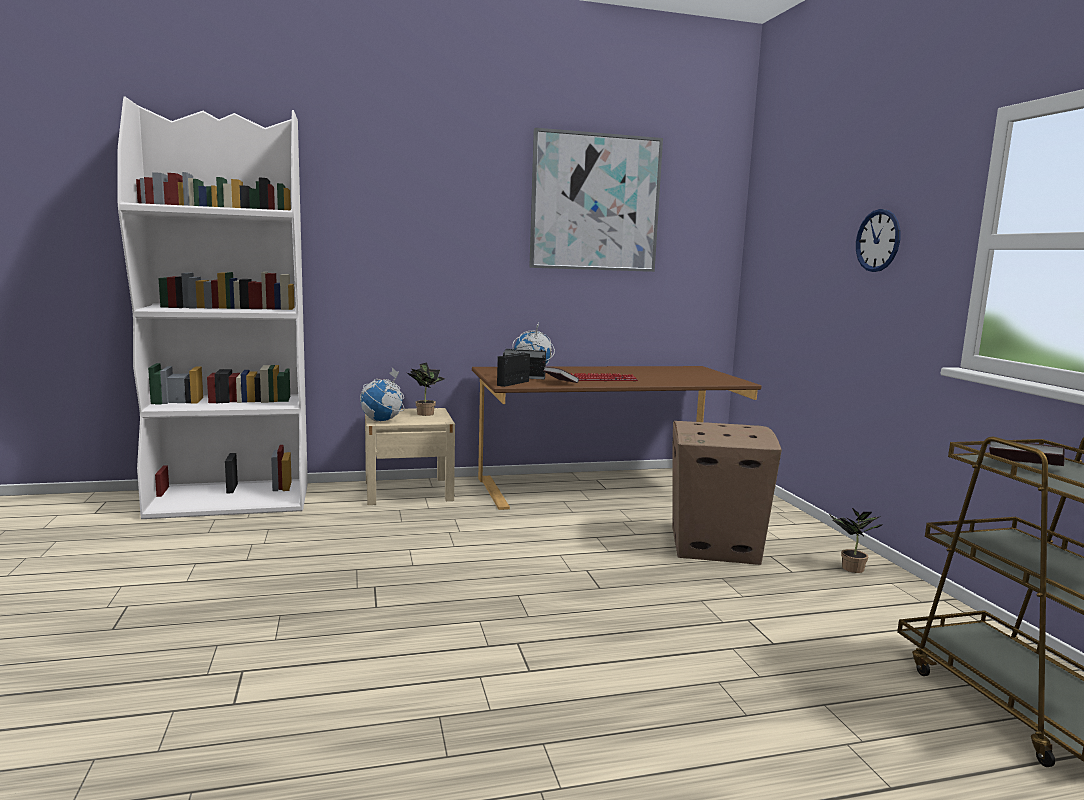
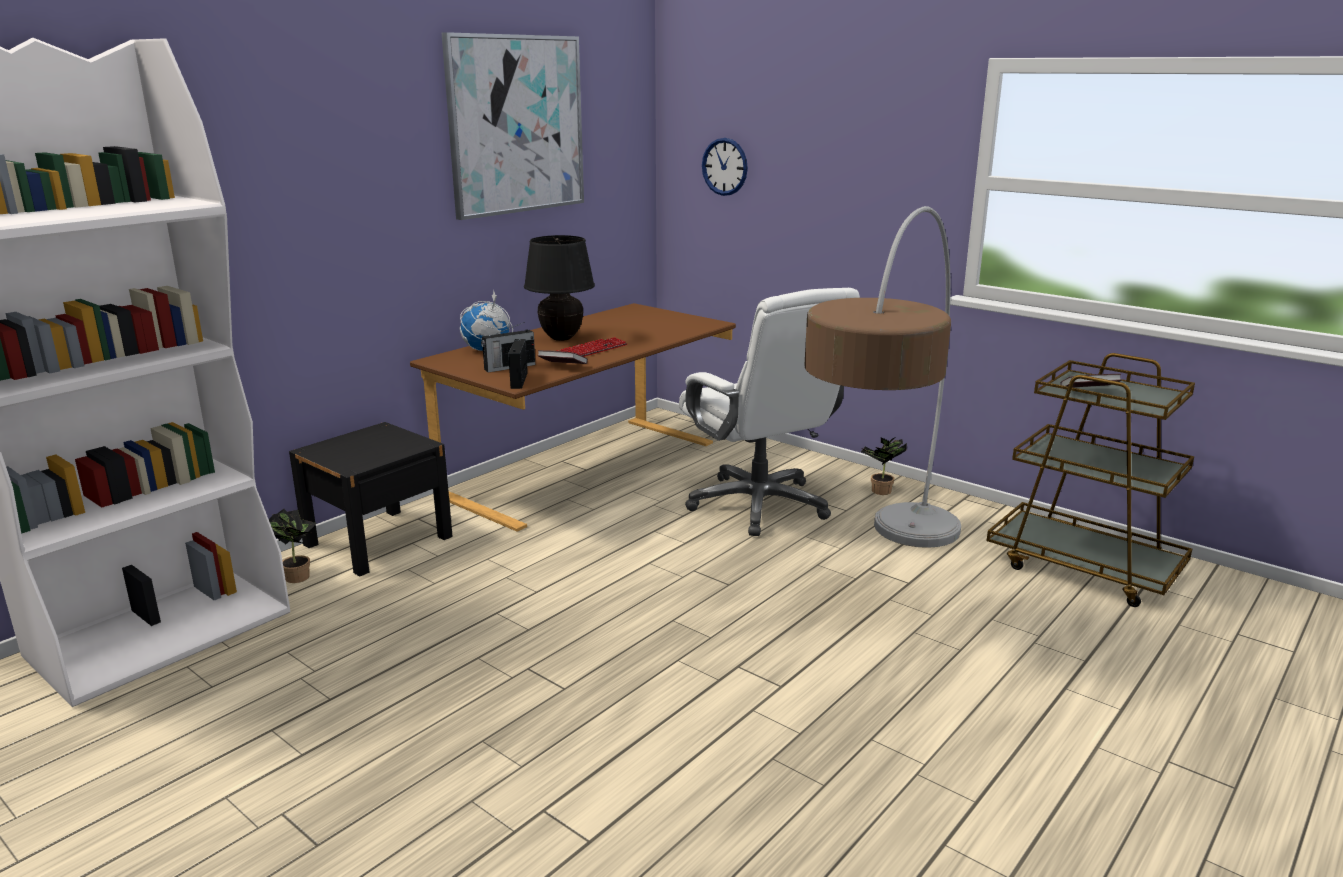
camera: 35 degrees left, 10 degrees up
(382, 420) = (351, 463): globe -> none
(408, 491) = (378, 541): beige nightstand -> black nightstand
(425, 413) = (380, 437): potted plant -> potted plant (295, 576)
(597, 372) = (561, 338): none -> black table lamp
(712, 545) = (759, 505): cardboard box -> white office chair
(750, 631) = (883, 578): none -> floor lamp
(878, 240) = (857, 170): wall clock -> wall clock (725, 166)

